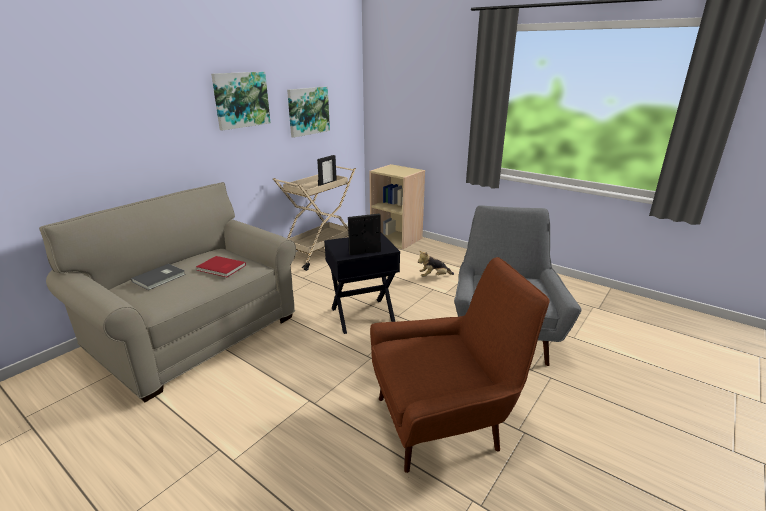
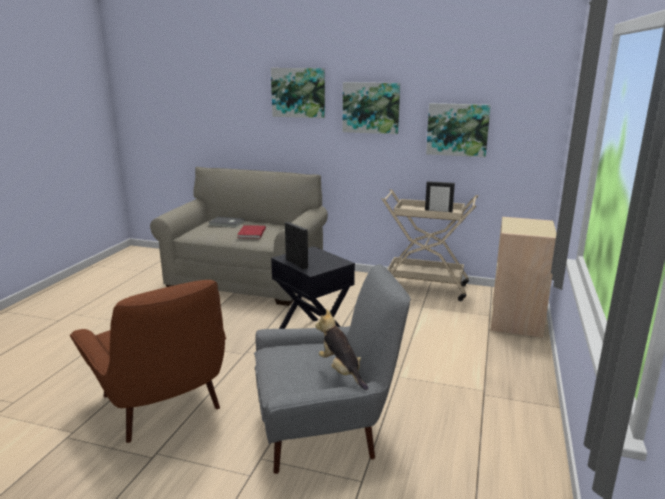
camera: 70 degrees right, 5 degrees down
(160, 90) = (298, 92): none -> picture
(434, 277) = (434, 363): plush toy -> plush toy (341, 371)

